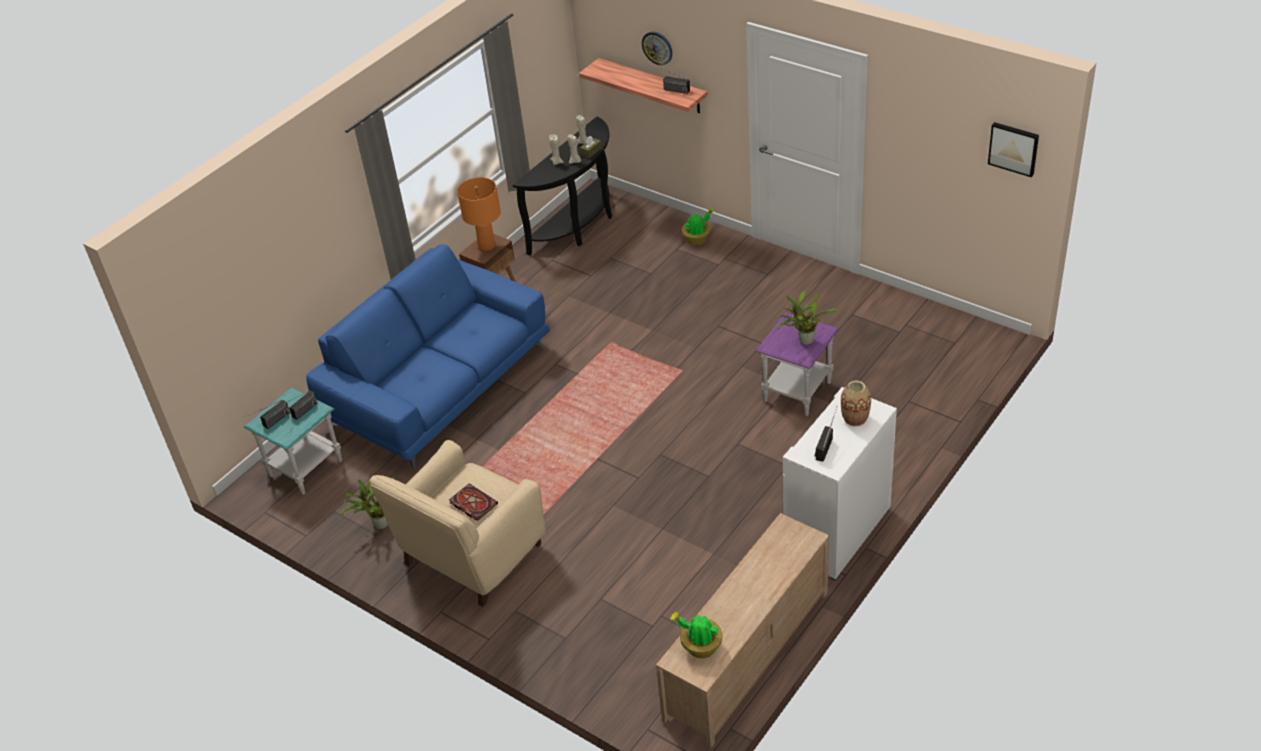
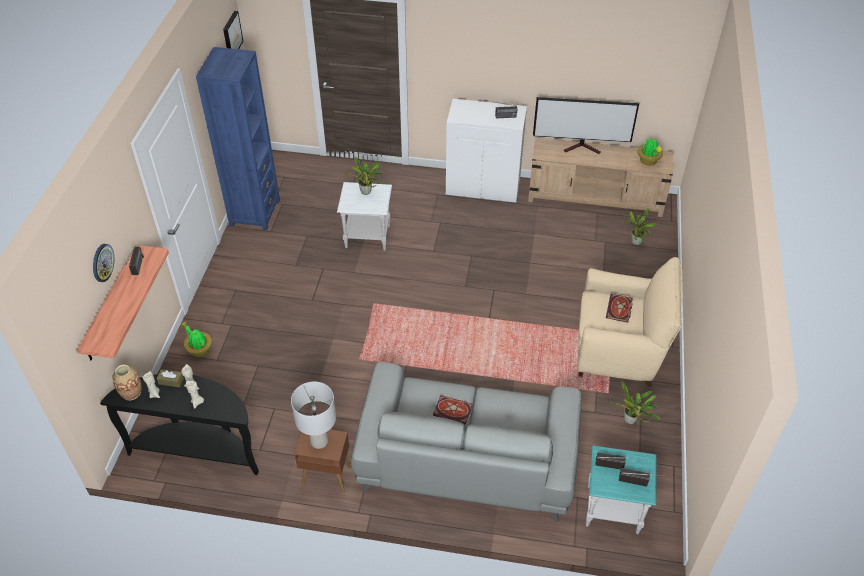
camera: 120 degrees left, 5 degrees up
(439, 385) = (466, 458): blue sofa -> grey sofa
(456, 340) = (454, 410): none -> book
(486, 246) = (319, 442): orange table lamp -> grey table lamp
(629, 660) = (635, 243): none -> potted plant
(774, 580) = (583, 148): none -> television
(797, 392) = (368, 236): purple side table -> white side table
(855, 418) = (472, 111): vase -> vase (131, 392)
(894, 307) = (254, 212): none -> blue bookcase

